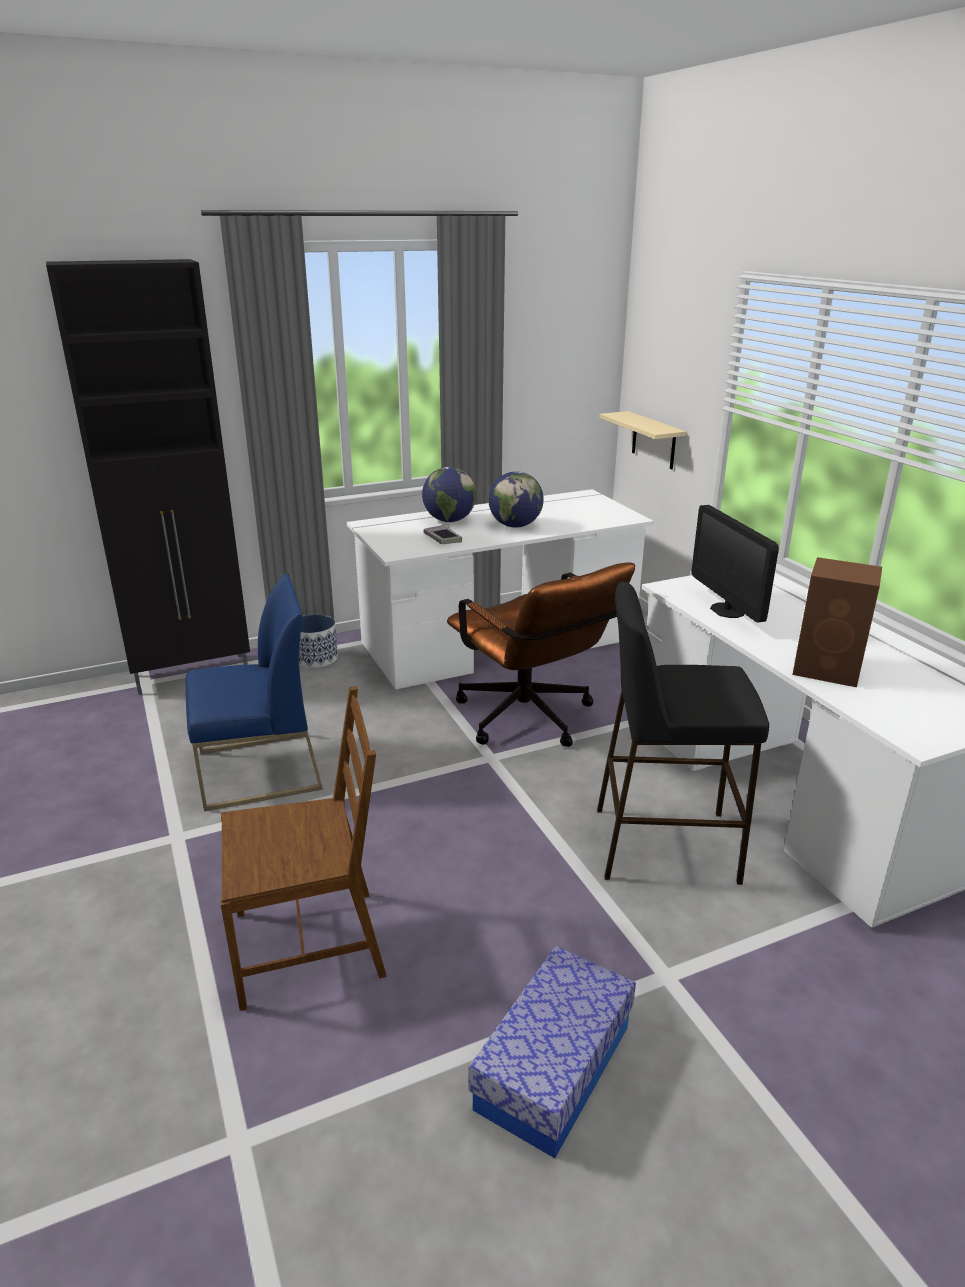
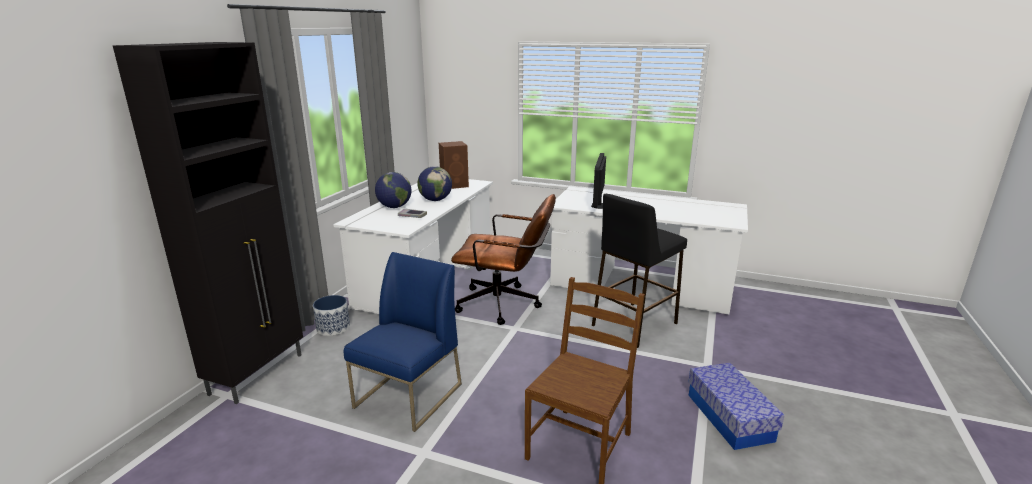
camera: 45 degrees left, 5 degrees down
(654, 440) = (462, 140): beige shelf -> none
(727, 610) = (599, 205): monitor -> monitor turned 75 degrees clockwise
(828, 669) = (670, 213): brown speaker -> brown speaker (455, 185)

